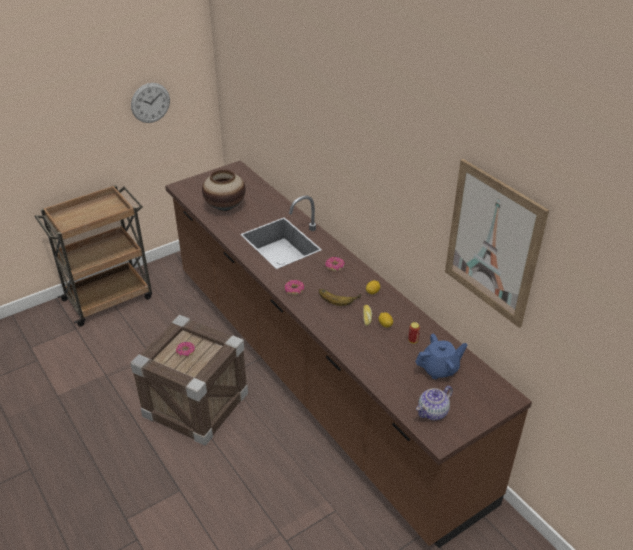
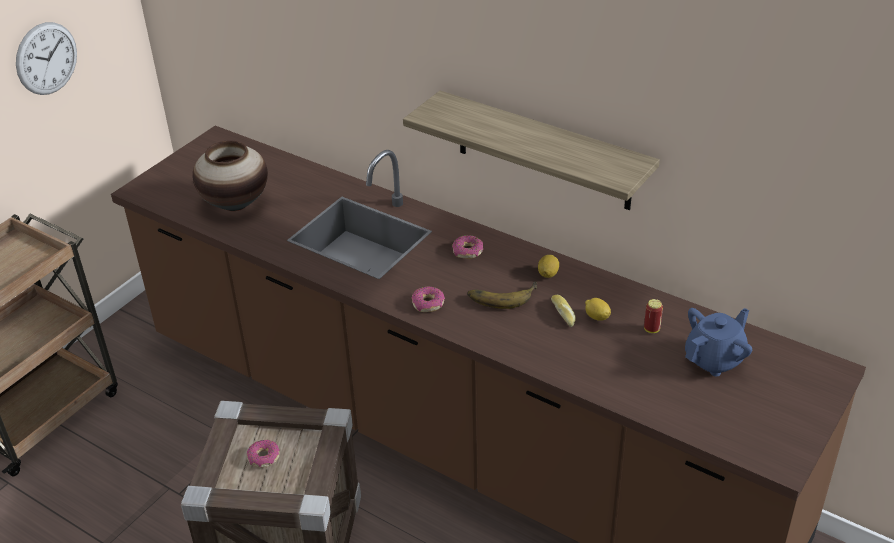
camera: 20 degrees left, 0 degrees up
(384, 217) = (543, 151): none -> shelf
(433, 412) = (746, 425): teapot -> none
(492, 243) = (770, 143): picture -> none

